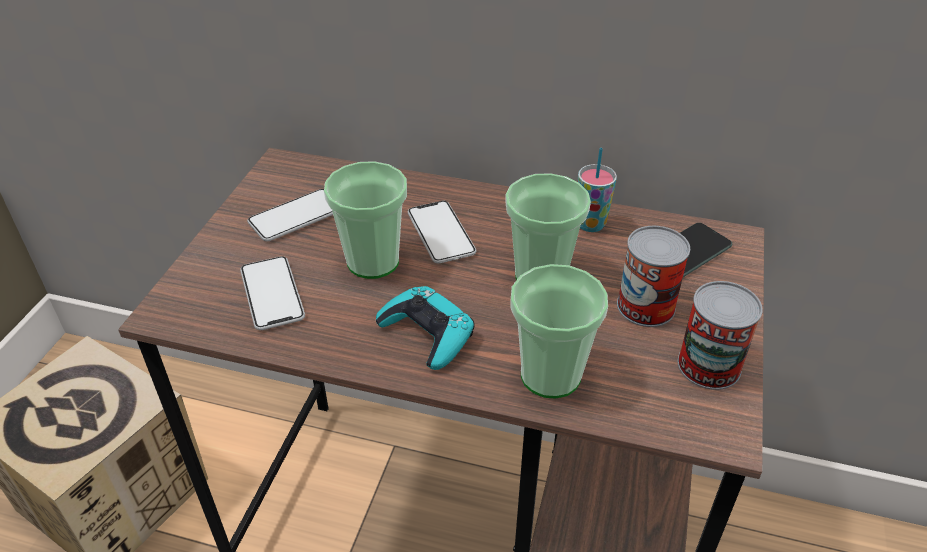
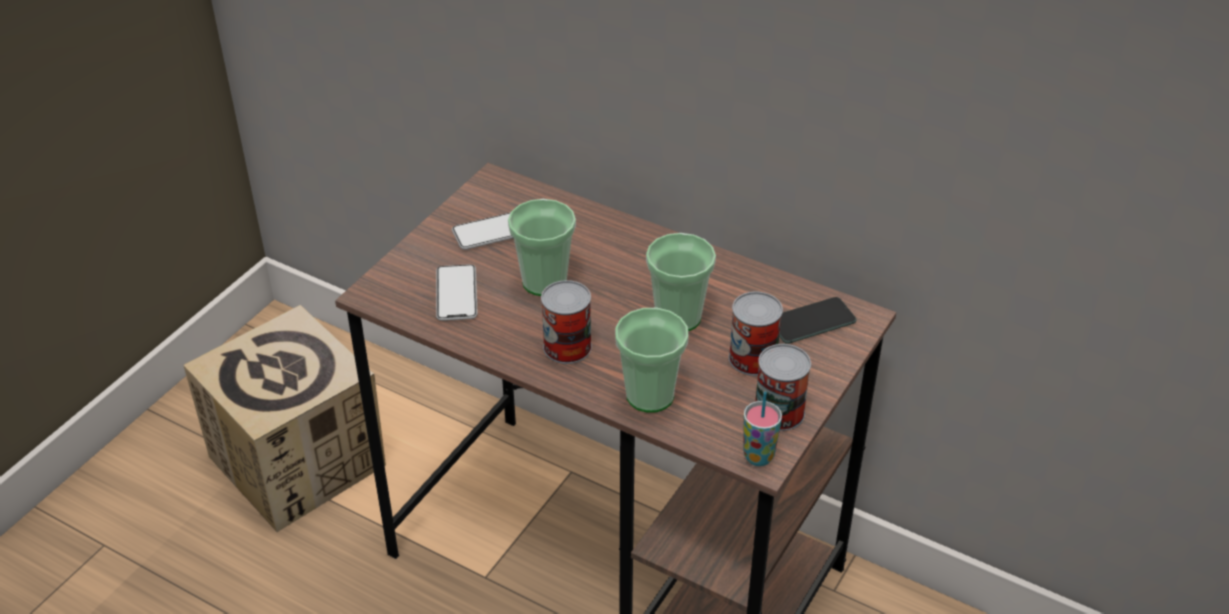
camera: 15 degrees right, 0 degrees up
(427, 333) = (567, 347): turquoise game controller -> can
(441, 233) = (609, 267): phone -> none
(590, 224) = (741, 282): cup -> cup (758, 456)

